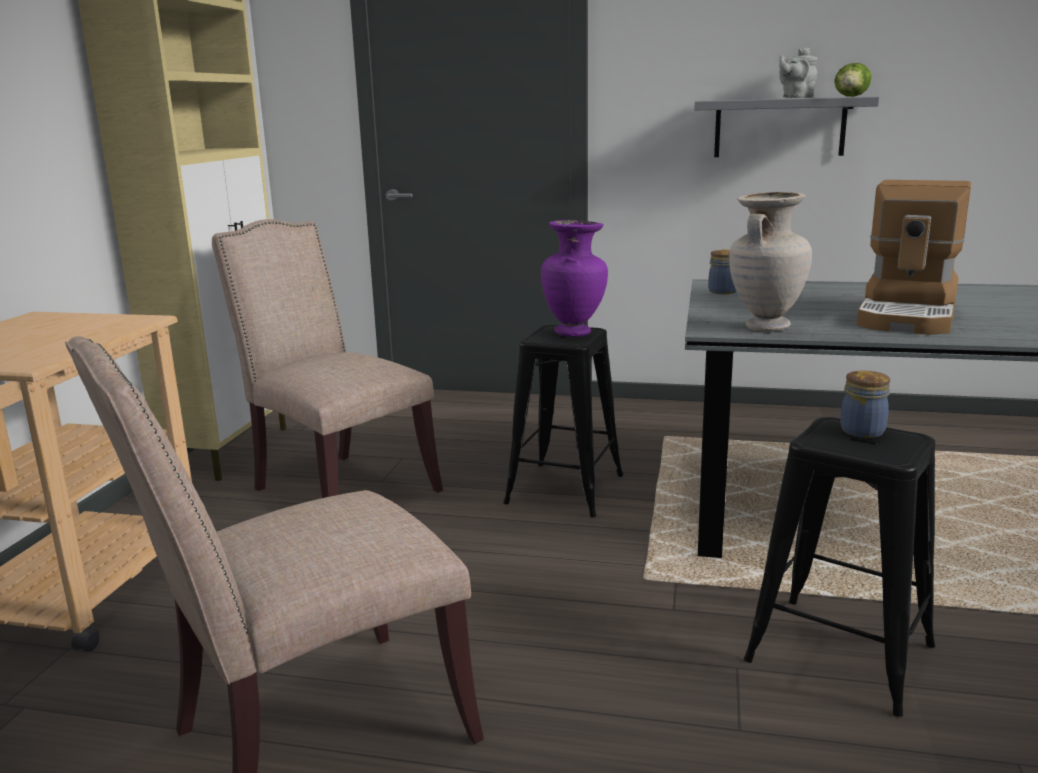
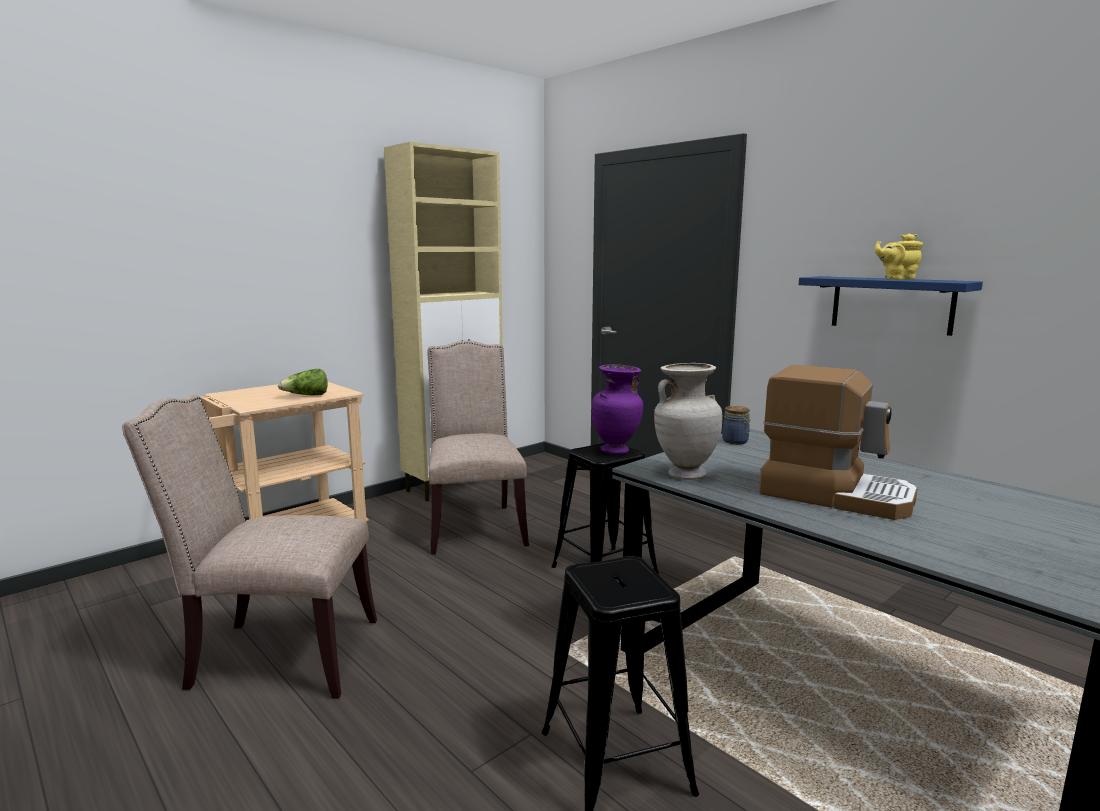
camera: 35 degrees right, 5 degrees down
(779, 127) = (891, 304): grey shelf -> blue shelf
(795, 98) = (897, 279): grey teapot -> yellow teapot
(851, 96) = (947, 281): lettuce -> lettuce (306, 396)
(864, 431) = (637, 574): jar -> none
(909, 315) = (835, 494): coffee machine -> coffee machine turned 120 degrees counterclockwise

